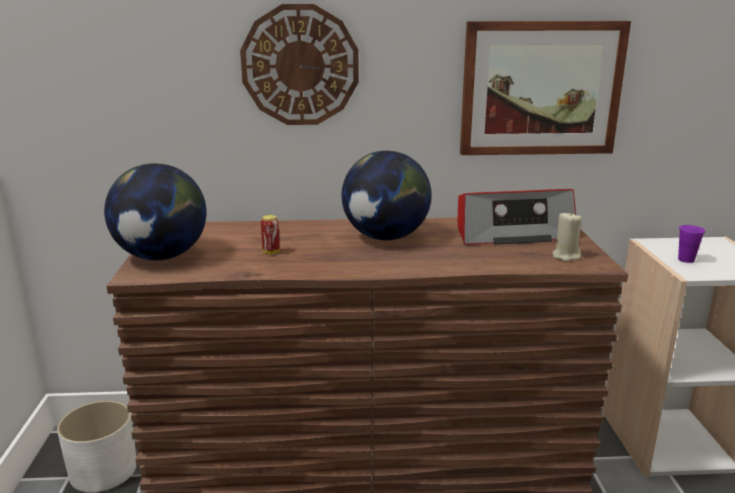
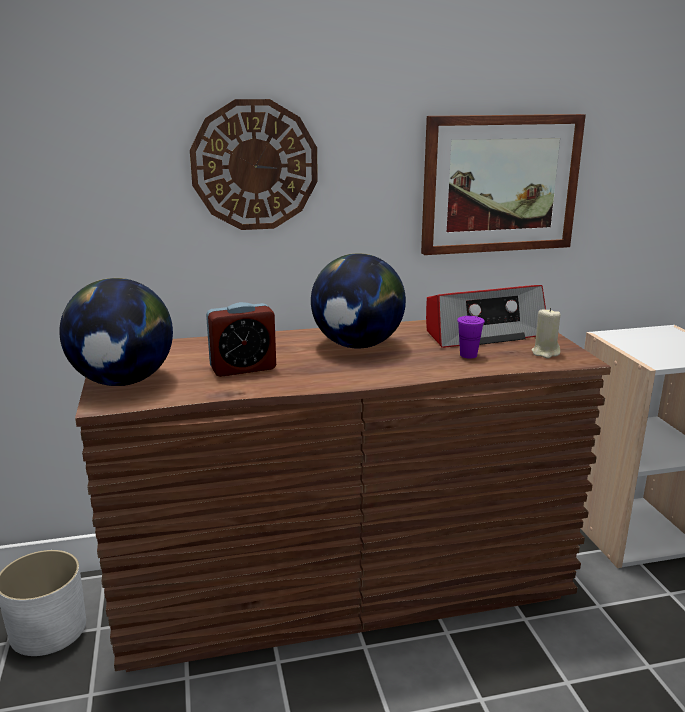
camera: 10 degrees left, 0 degrees up
(271, 252) = (243, 368): can -> alarm clock
(686, 260) = (647, 349): purple cup -> purple cup (468, 355)

